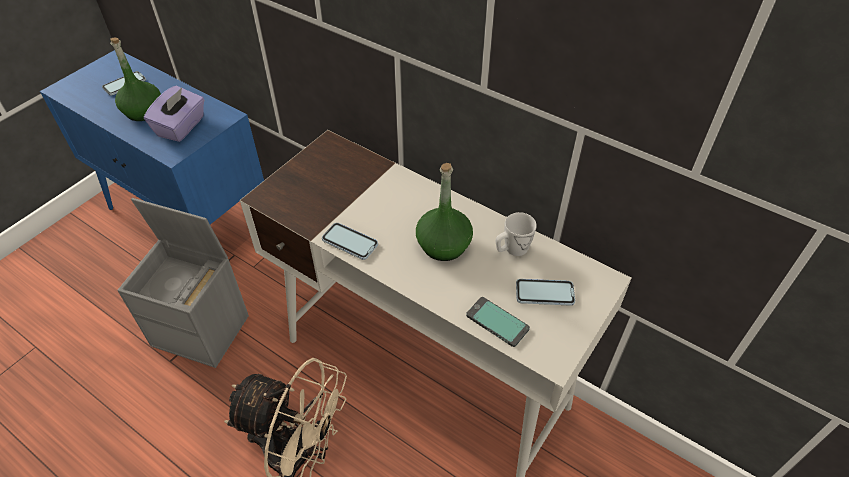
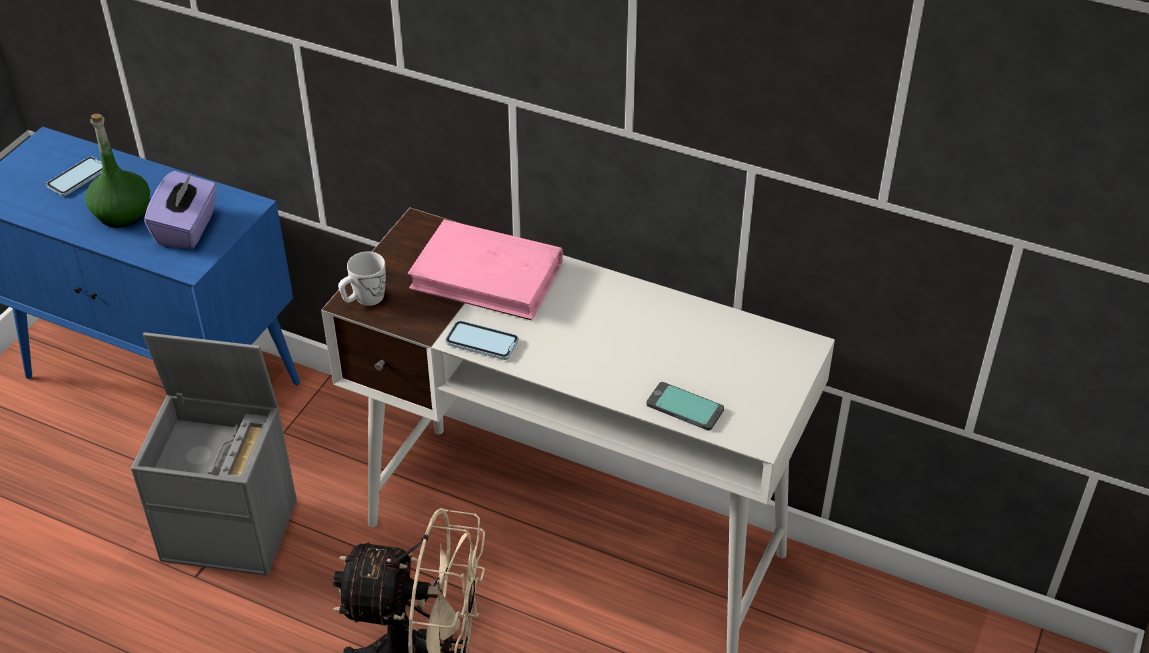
camera: 10 degrees left, 5 degrees down
(369, 188) = (487, 275): none -> pink book
(443, 245) = (600, 331): green bottle -> none
(512, 249) = (686, 325): white mug -> white mug (364, 299)
(544, 293) = (734, 369): phone -> none

